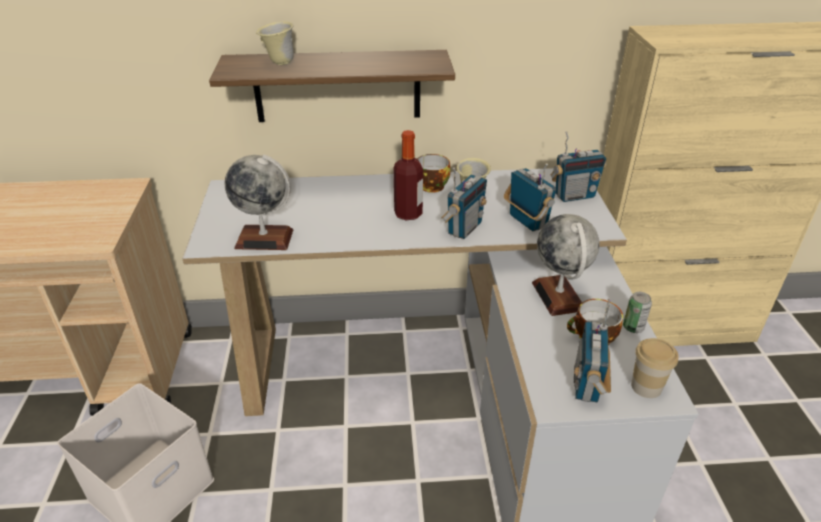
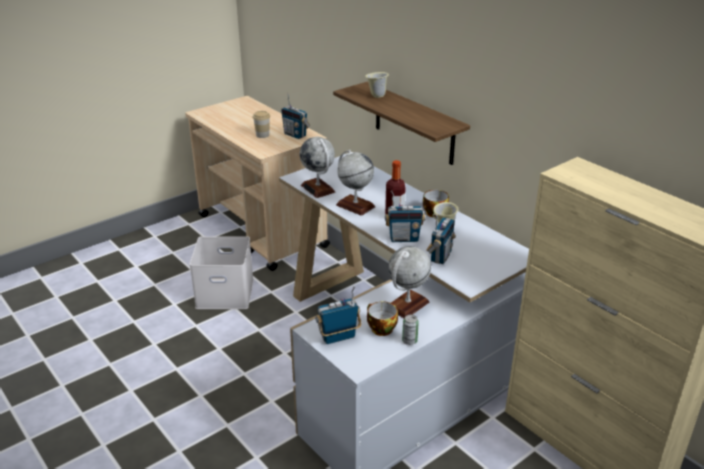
camera: 55 degrees right, 5 degrees down
(347, 229) = (355, 206): none -> globe
(574, 195) = (497, 264): radio -> radio (295, 135)
(646, 387) = (359, 359): cup -> cup (262, 135)

